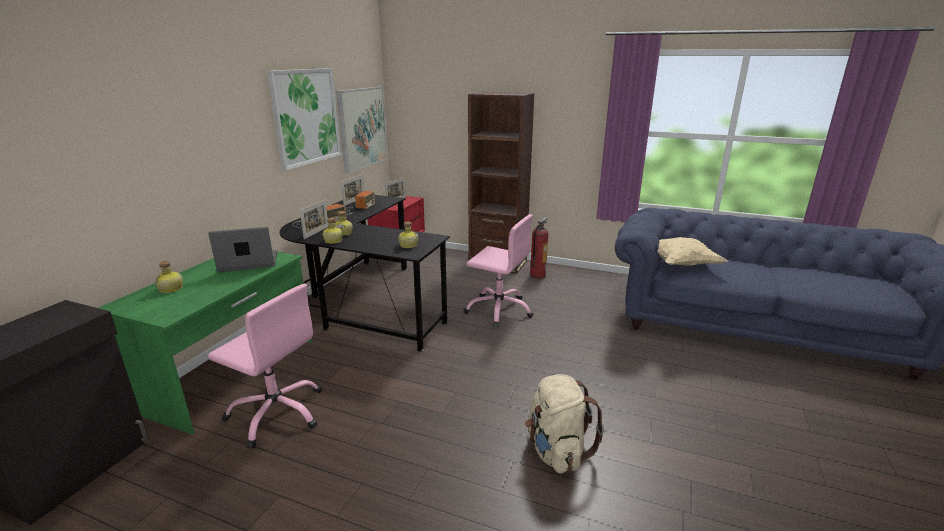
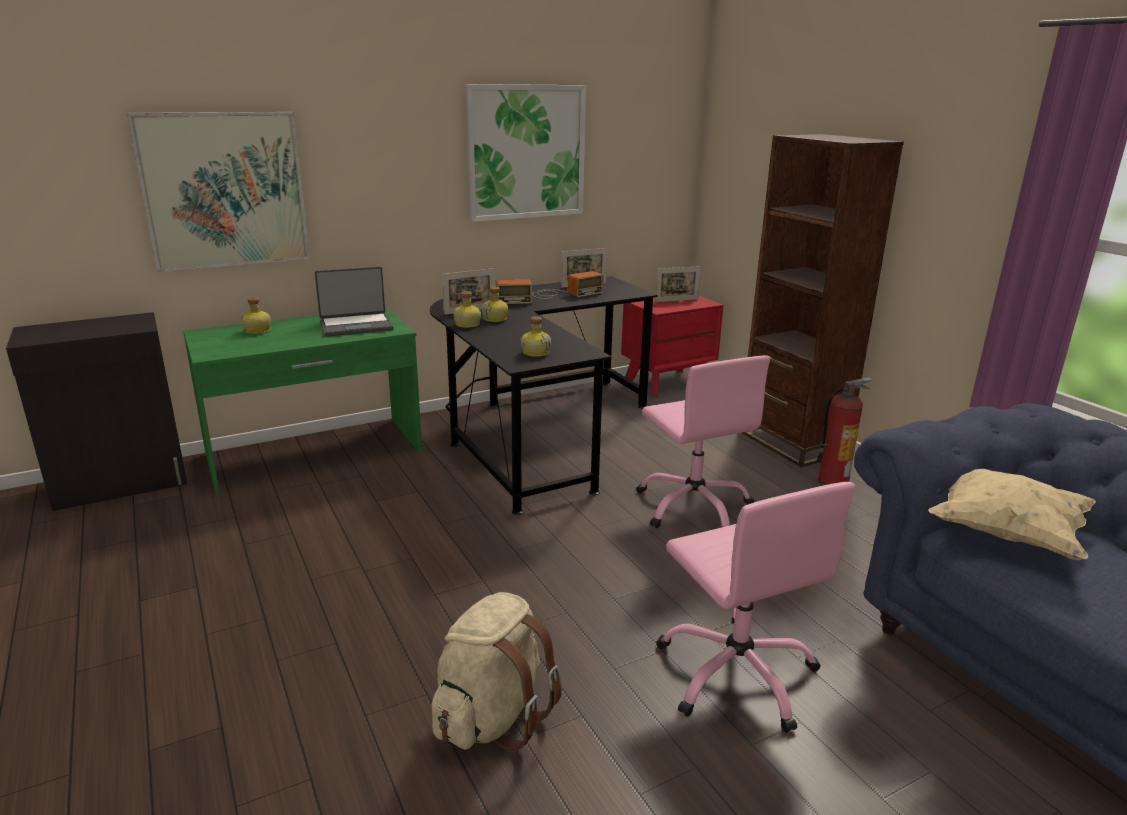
camera: 40 degrees right, 0 degrees up
(248, 263) = (356, 326): laptop -> laptop turned 135 degrees clockwise
(277, 412) = (297, 510): pink office chair -> pink office chair (737, 673)
(362, 128) = (641, 179): picture -> picture (224, 190)

